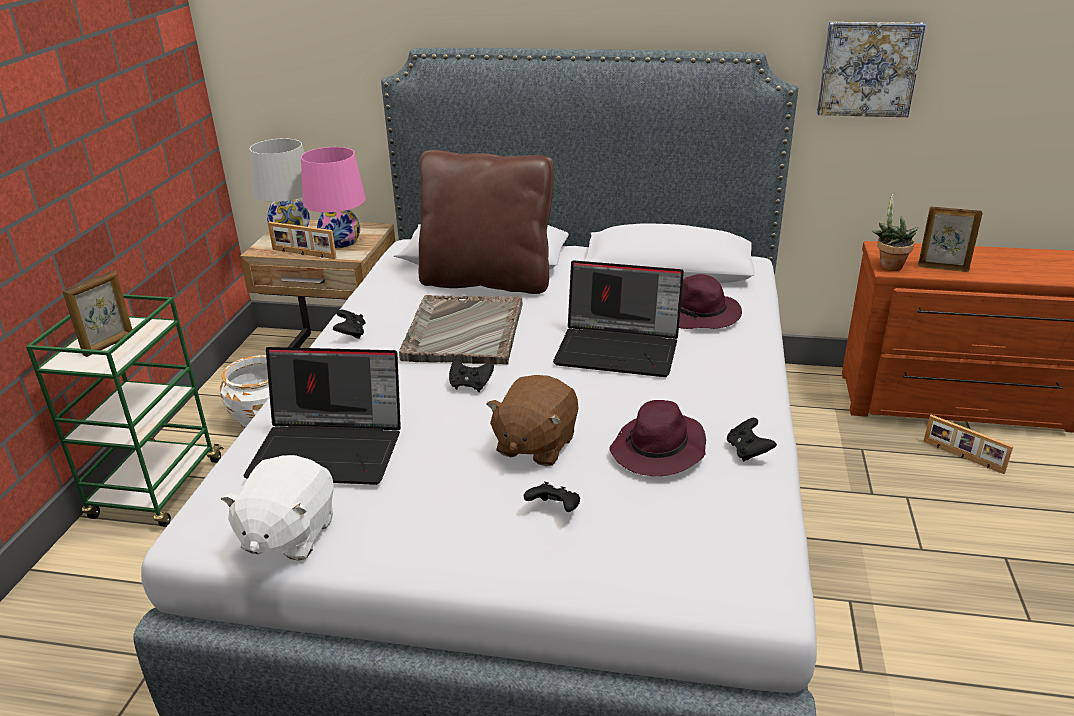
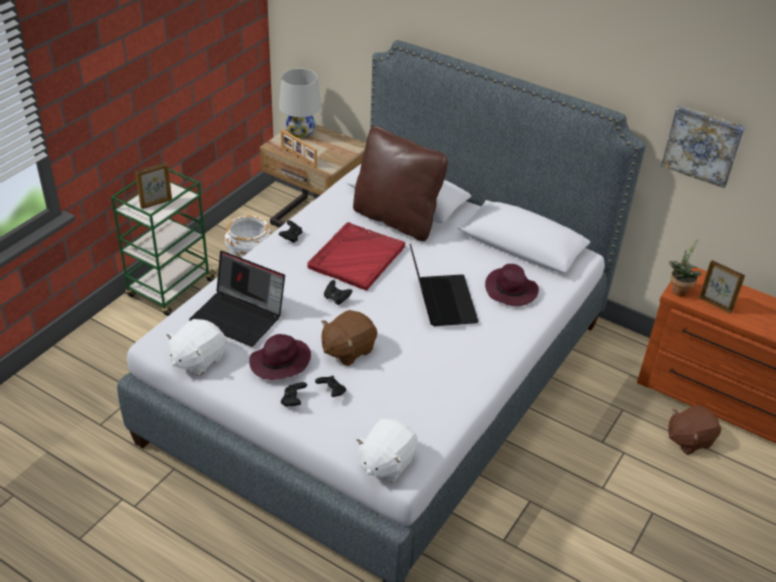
camera: 20 degrees right, 10 degrees up
(340, 241) = (327, 152): pink table lamp -> none
(463, 332) = (356, 258): grey tray -> red tray
(620, 349) = (440, 301): laptop -> laptop turned 135 degrees counterclockwise
(658, 451) = (411, 377): purple hat -> purple hat (279, 363)
(725, 587) = (385, 463): none -> white plush toy
(748, 451) = (460, 394): black game controller -> black game controller (293, 401)
(962, 457) = (689, 439): picture frame -> brown plush toy

